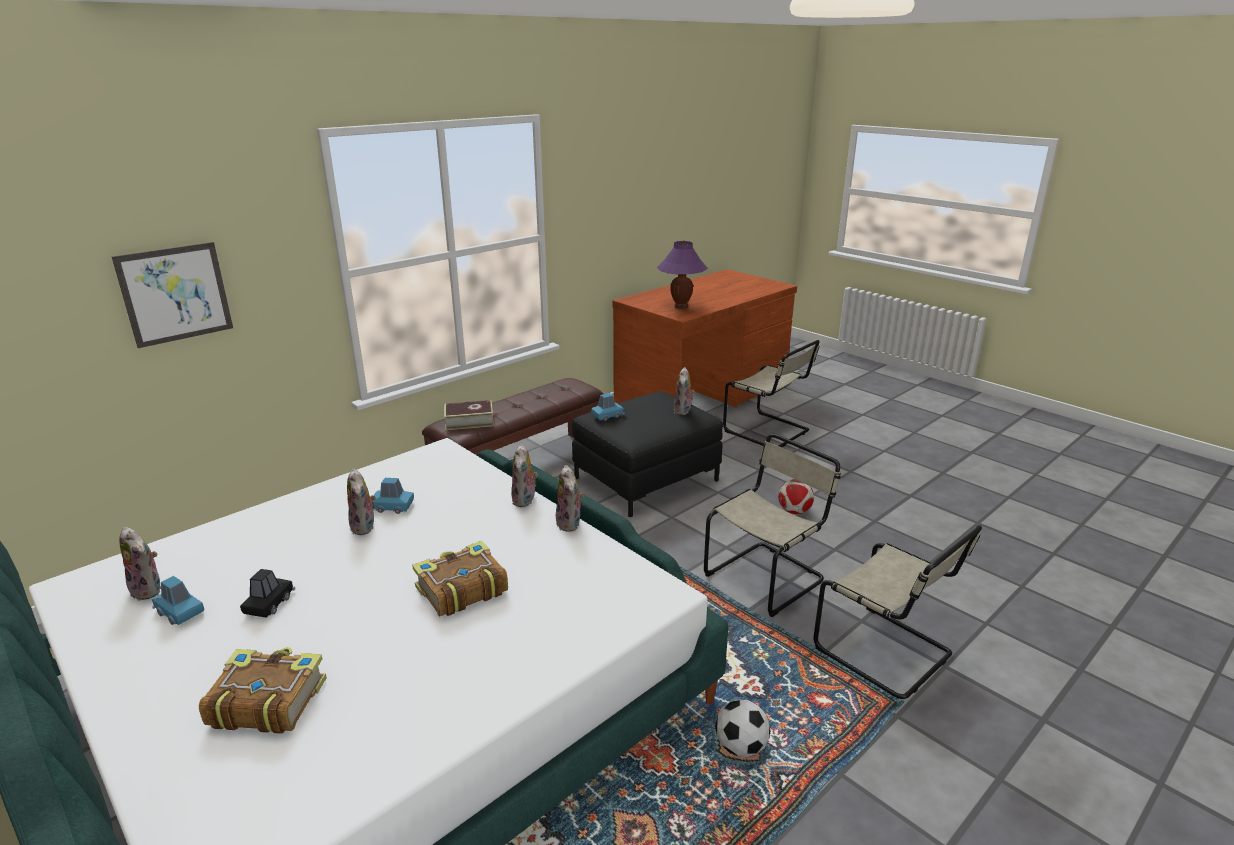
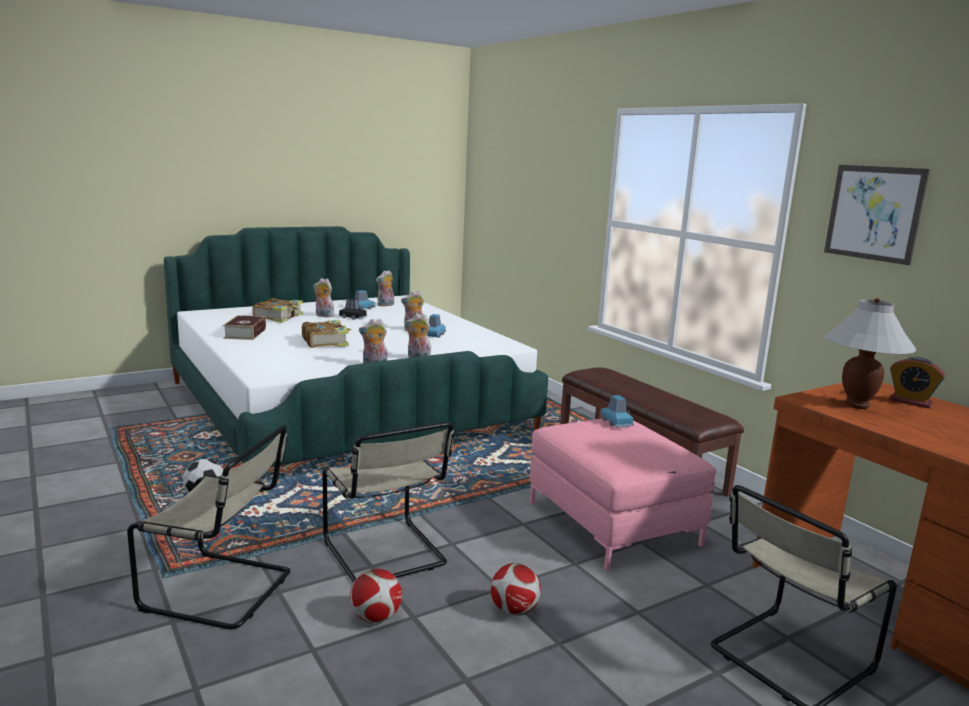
camera: 100 degrees right, 10 degrees down
(175, 294) = (538, 203): picture -> picture (874, 213)
(469, 421) = (606, 376): book -> book (245, 333)
(646, 479) = (613, 523): black ottoman -> pink ottoman
(660, 296) = (910, 402): none -> alarm clock
(681, 307) = (857, 405): purple table lamp -> white table lamp
(683, 411) = (630, 459): plush toy -> plush toy (323, 316)
(850, 564) = (375, 618): none -> football
(887, 653) = (223, 591): beige chair -> beige chair turned 135 degrees counterclockwise

